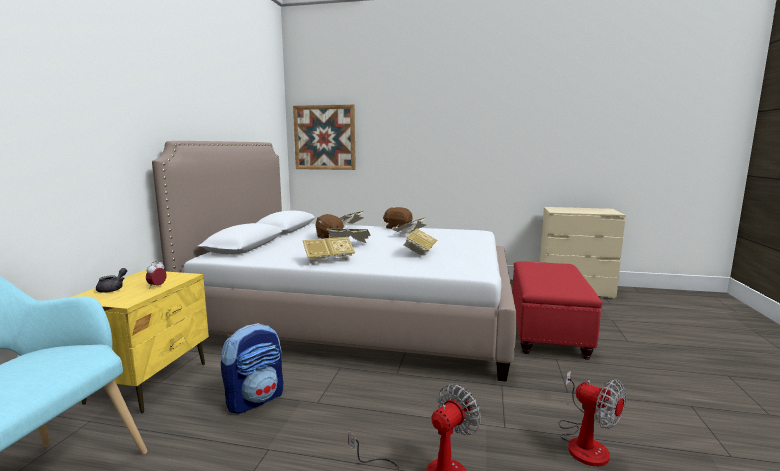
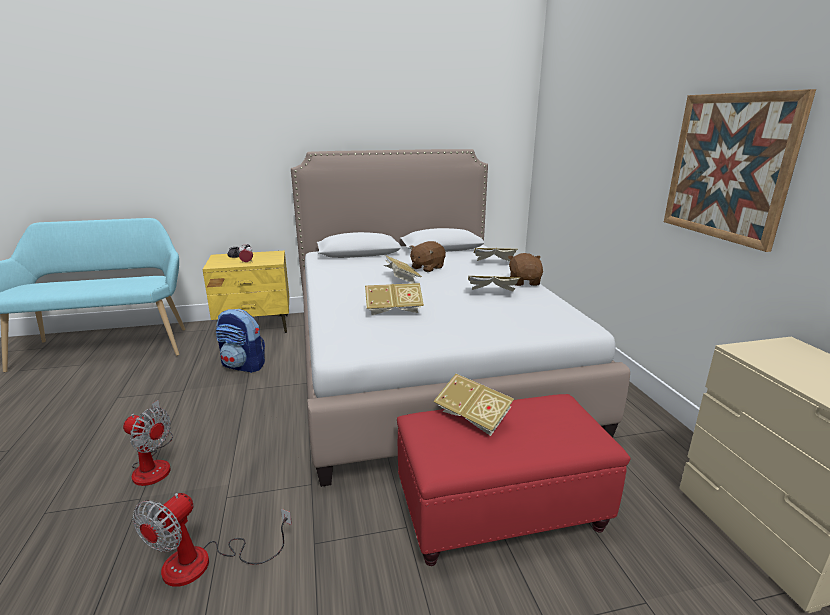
camera: 65 degrees right, 10 degrees up
(324, 137) = (557, 143): picture -> picture (728, 167)
(328, 260) = (334, 285): book -> book (473, 418)

